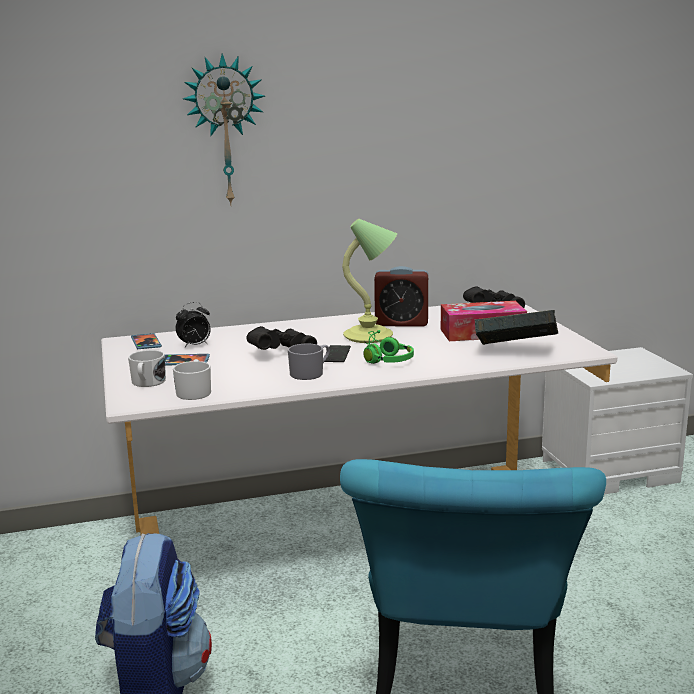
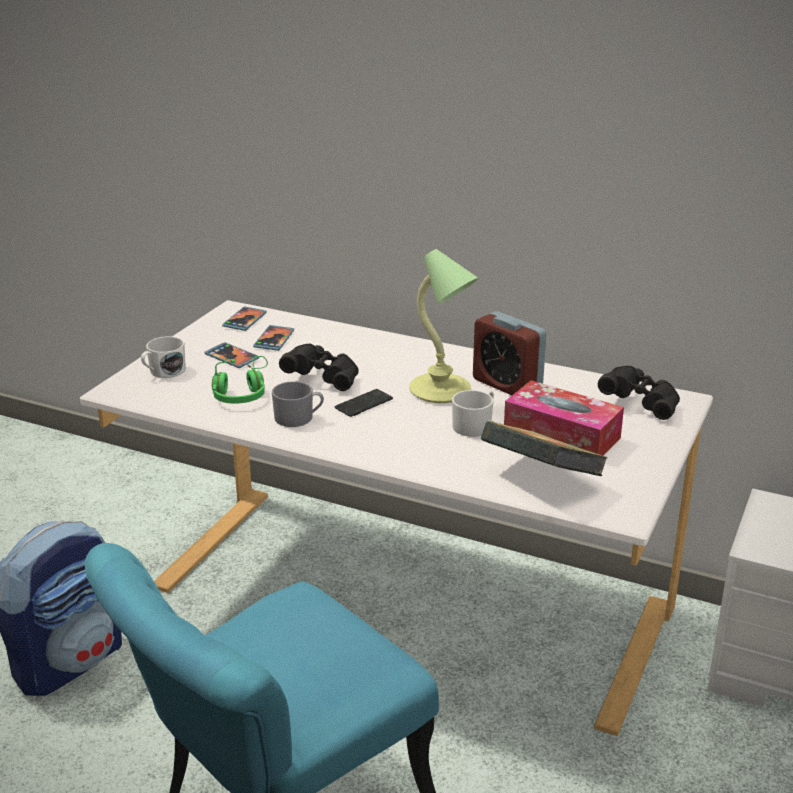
camera: 40 degrees right, 10 degrees up
(194, 392) = (176, 399): white mug -> white mug (475, 425)
(195, 346) = (274, 340): alarm clock -> phone
(225, 131) = (360, 102): wall clock -> none
(384, 358) = (396, 428): green headphones -> green headphones (242, 392)

